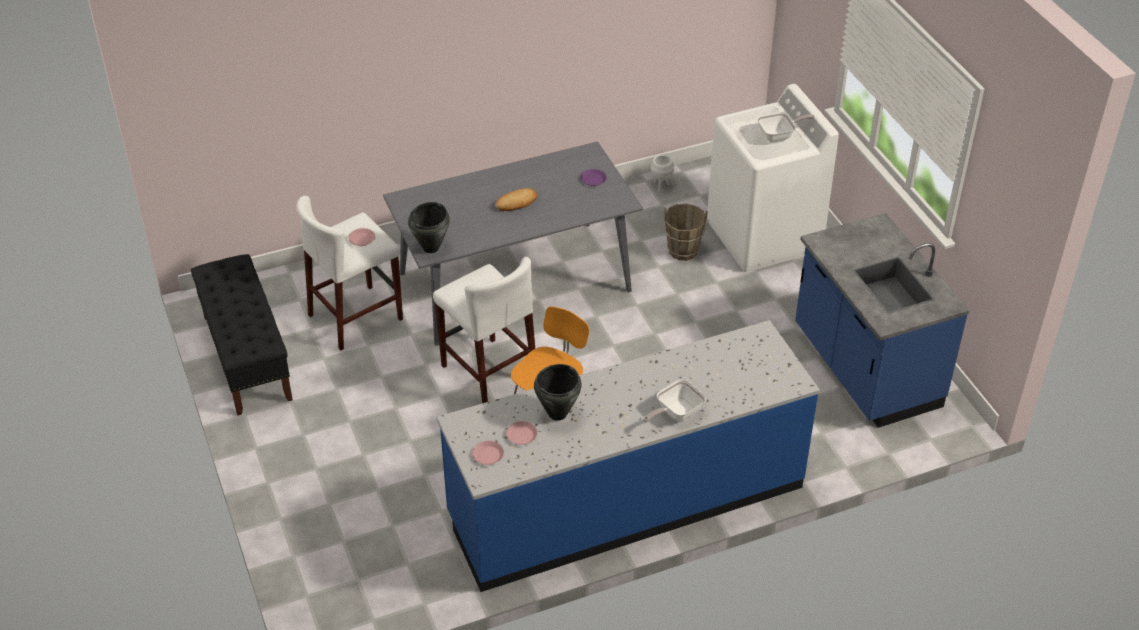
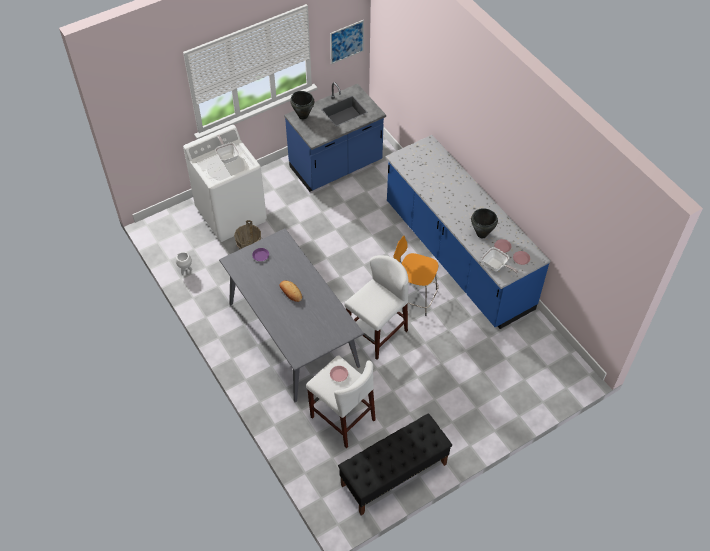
camera: 100 degrees left, 10 degrees up
(431, 248) = (344, 330): black cooking pot -> black cooking pot (303, 116)
(675, 413) = (466, 187): frying pan -> frying pan (496, 266)
(1005, 234) = (346, 41): none -> picture

